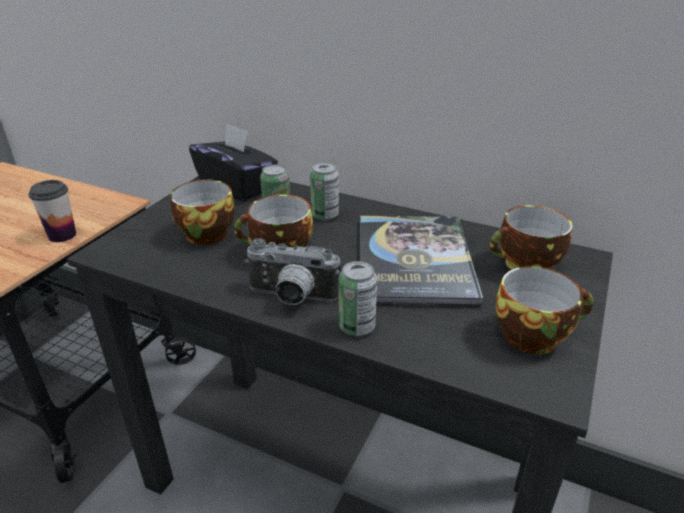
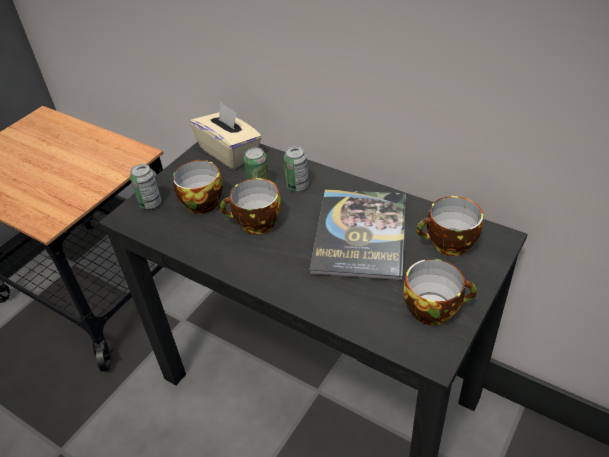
camera: 10 degrees right, 10 degrees up
(62, 235) = (94, 186): cup -> none
(237, 186) = (230, 153): black tissue box -> beige tissue box
(291, 298) = (259, 267): camera -> none
(357, 326) = (303, 294): can -> can (150, 203)

